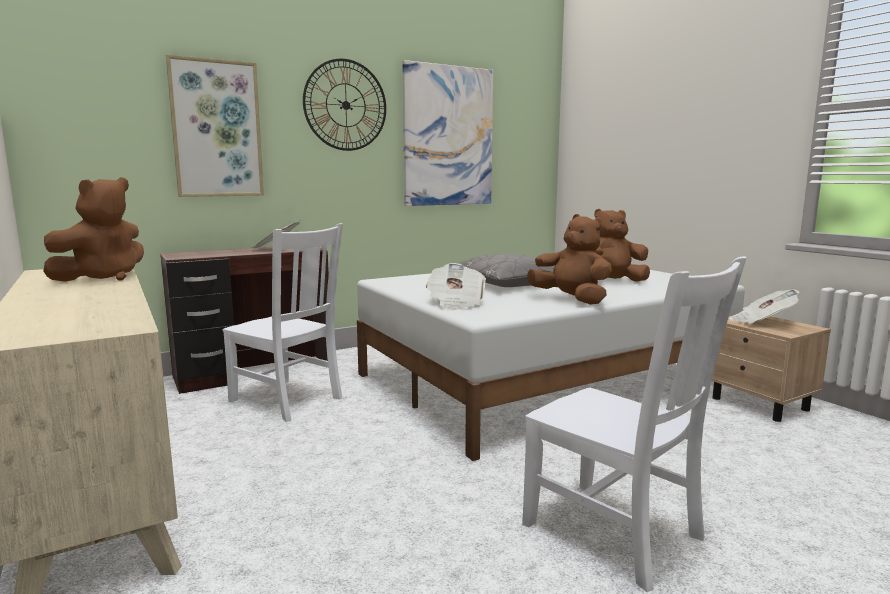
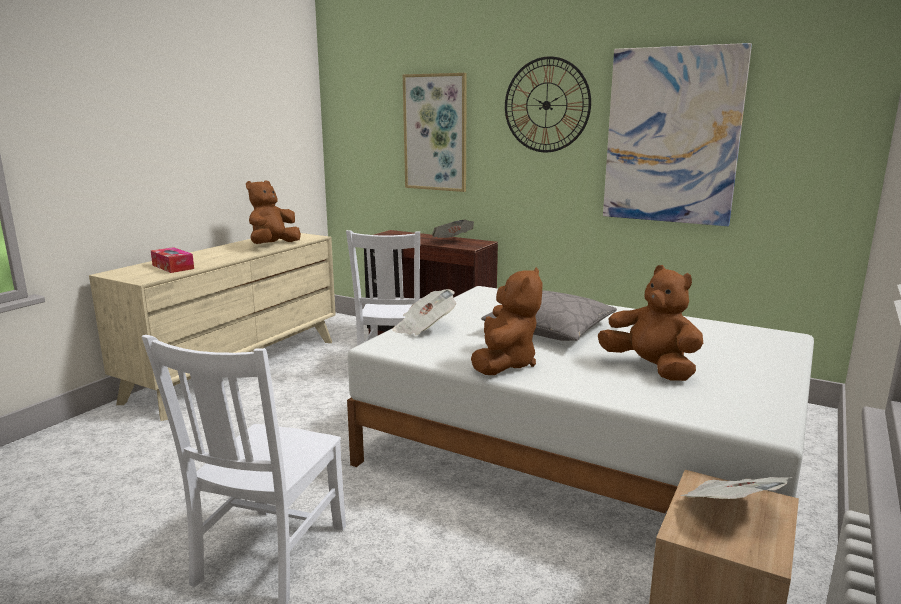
camera: 60 degrees right, 5 degrees up
(82, 314) = (173, 267): none -> tissue box
(103, 278) = (273, 245): brown plush toy -> brown plush toy turned 120 degrees clockwise

